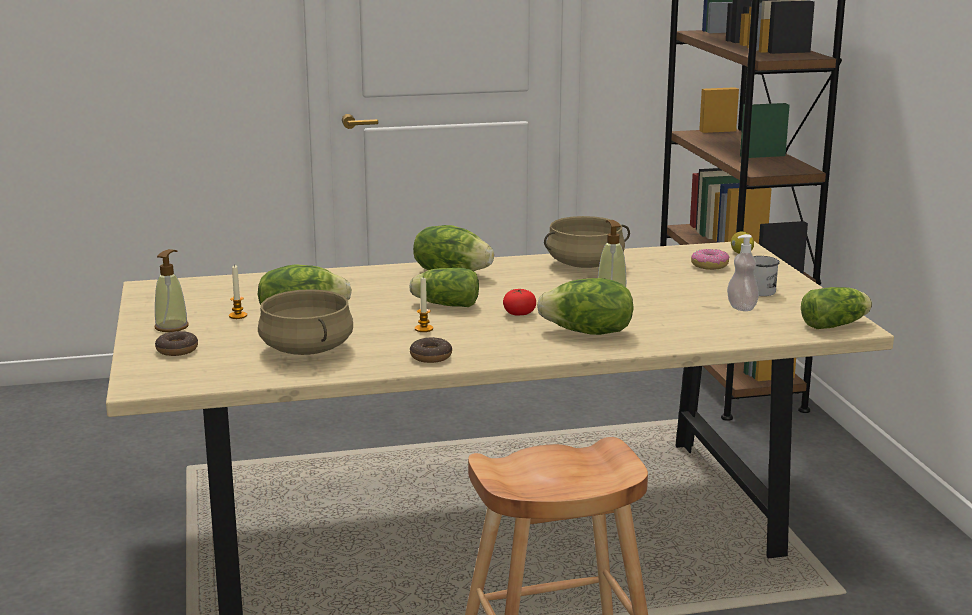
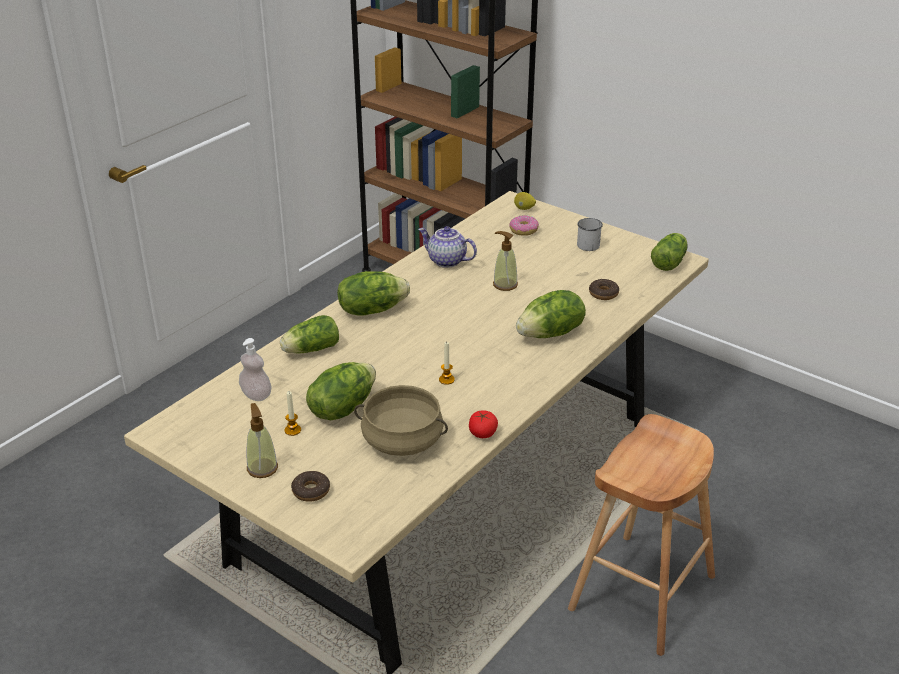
camera: 40 degrees left, 15 degrees up
(431, 357) = (495, 406): donut -> donut (603, 293)
(444, 304) = (419, 347): lettuce -> lettuce (309, 350)
(519, 313) = (482, 334): tomato -> tomato (482, 433)
(585, 264) = (446, 261): beige cooking pot -> teapot
(741, 307) = (600, 267): soap dispenser -> soap dispenser (256, 395)

